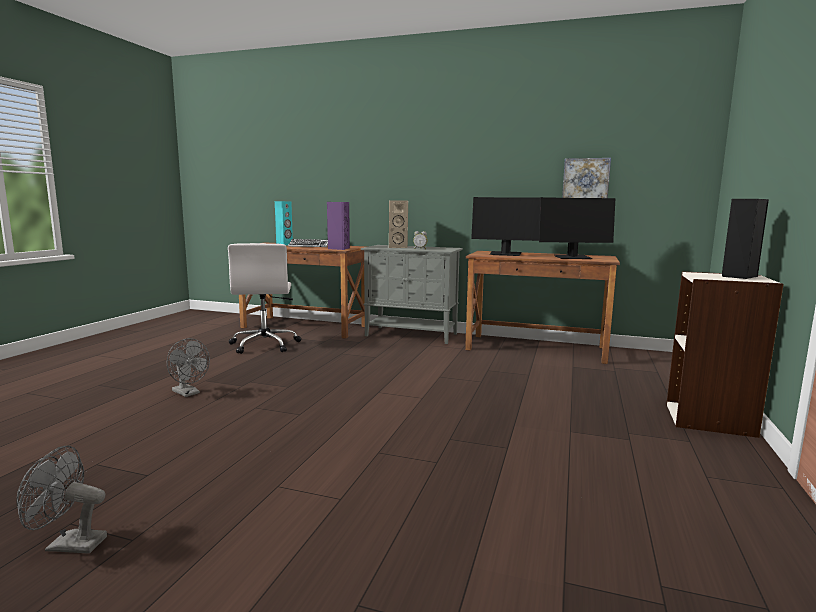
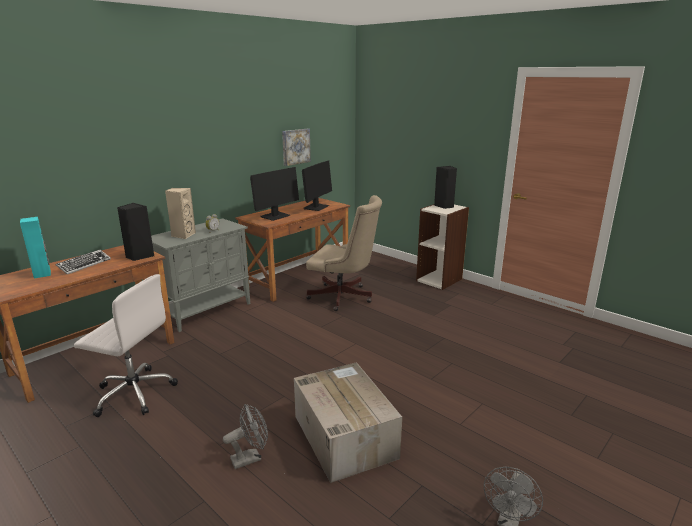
camera: 65 degrees left, 10 degrees up
(230, 422) = (343, 435): none -> cardboard box
(338, 248) = (139, 256): purple speaker -> black speaker
(528, 374) = (344, 298): none -> beige office chair

